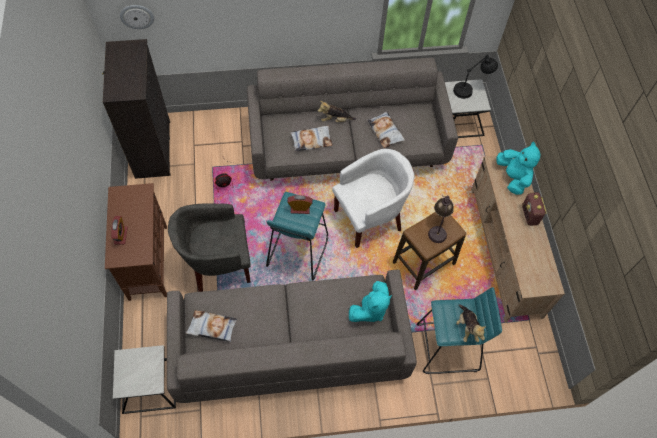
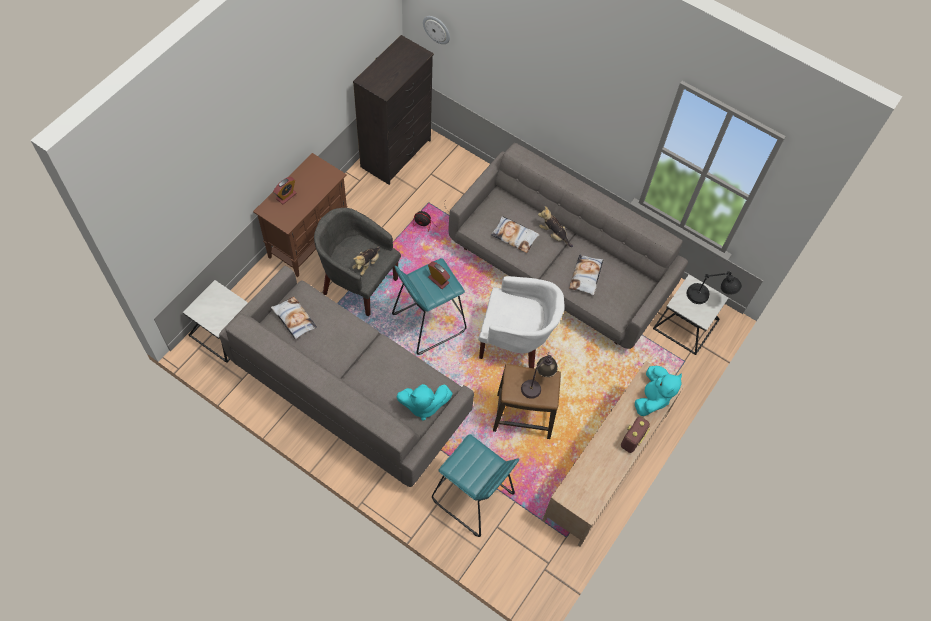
camera: 40 degrees right, 0 degrees up
(467, 327) = (474, 477): plush toy -> plush toy (367, 264)

